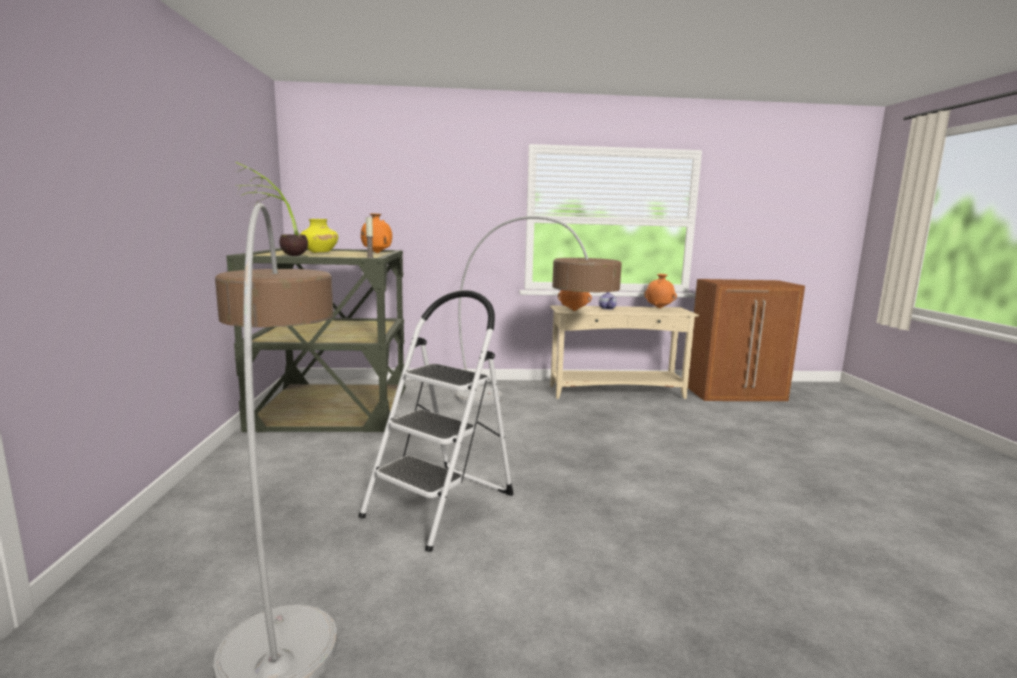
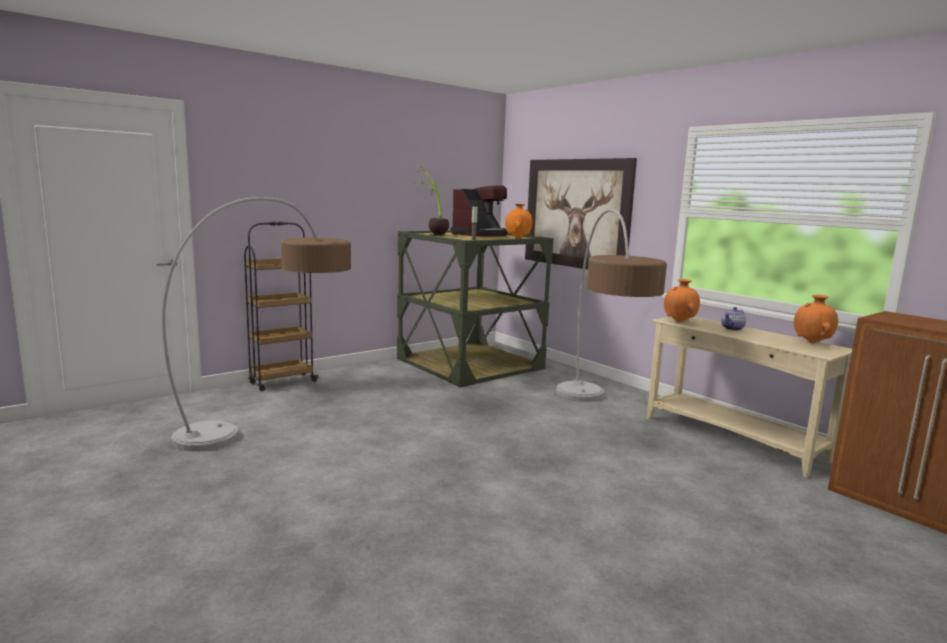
camera: 55 degrees right, 0 degrees up
(164, 524) = (282, 382): none -> brown cart
(320, 252) = (480, 234): yellow vase -> coffee machine
(406, 223) = (576, 213): none -> picture
(443, 504) = (381, 431): step ladder -> none

